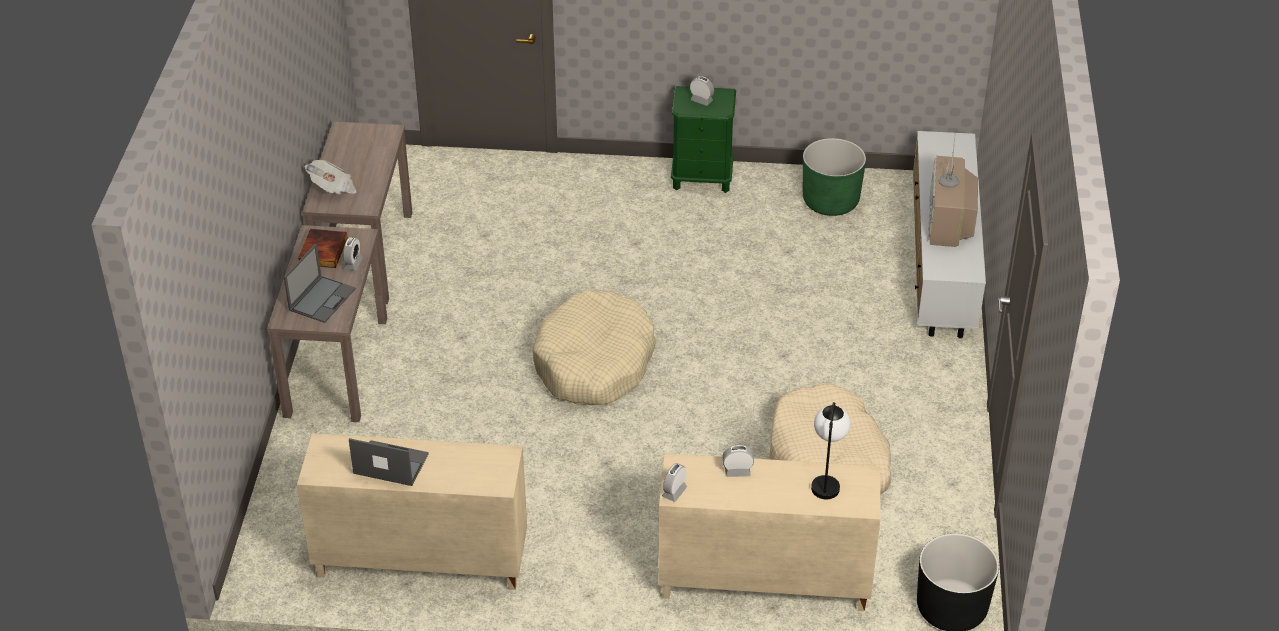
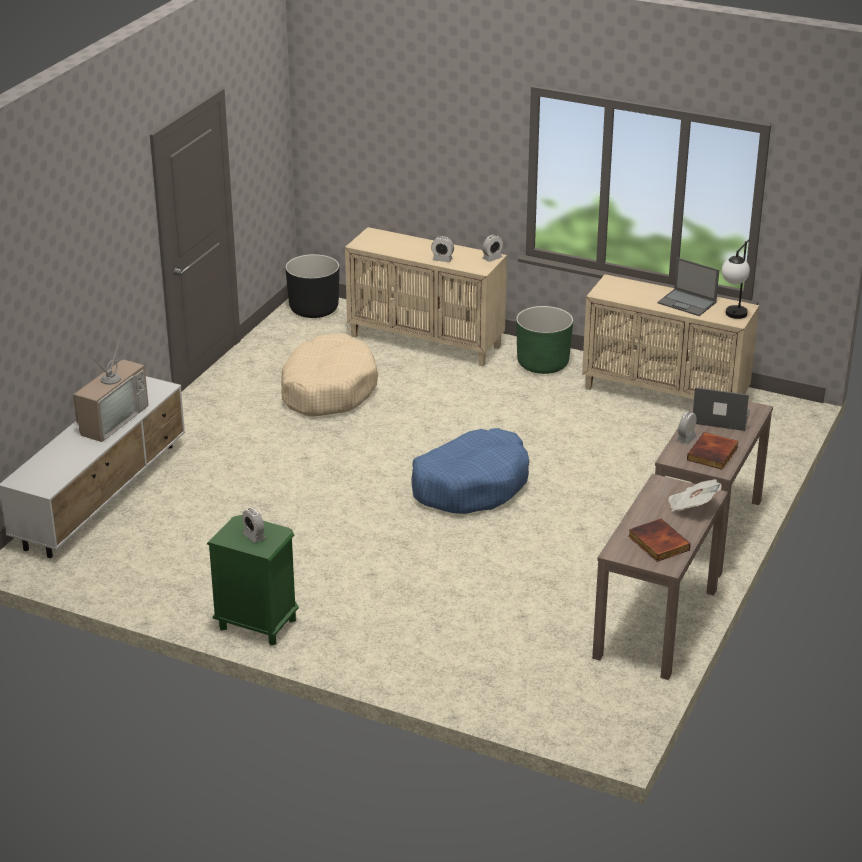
camera: 160 degrees left, 10 degrees down
(322, 299) = (720, 417): laptop -> laptop turned 60 degrees clockwise
(356, 147) = (657, 543): none -> book
(594, 363) = (470, 485): beige dog bed -> blue dog bed
(826, 480) = (386, 246): table lamp -> table lamp (733, 317)
(830, 201) = (147, 571): green planter -> green planter (543, 364)

